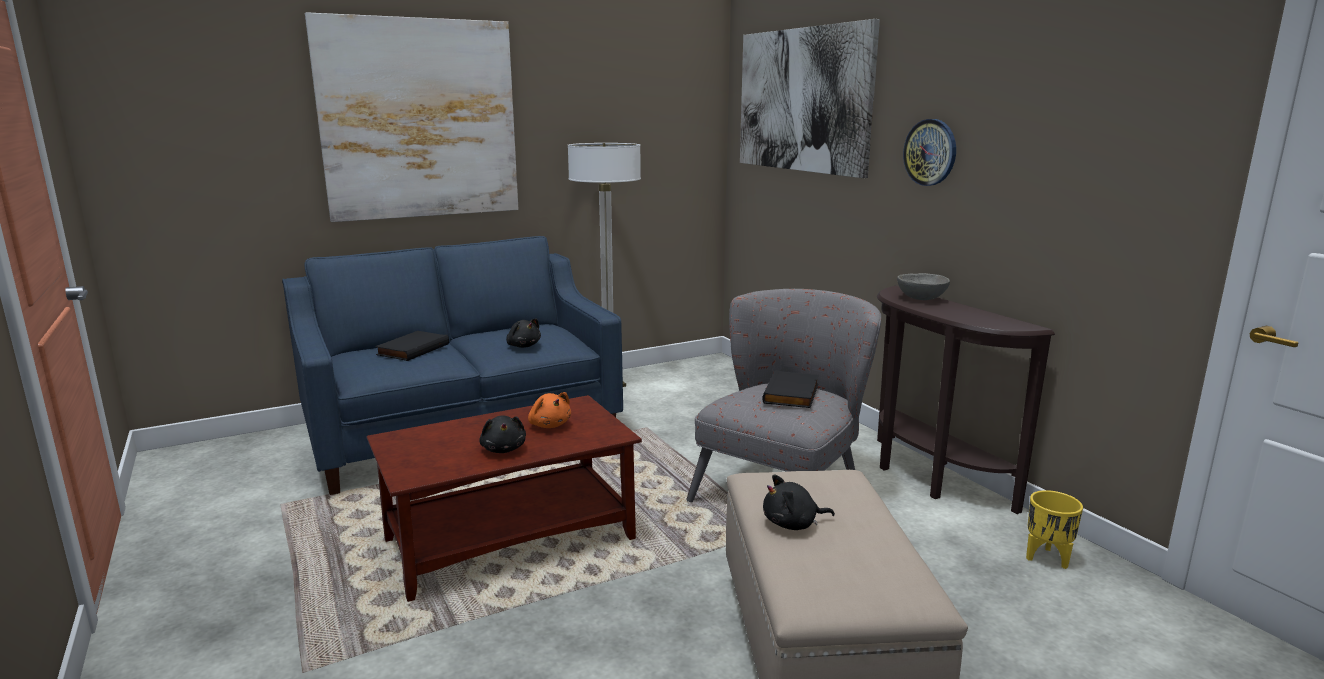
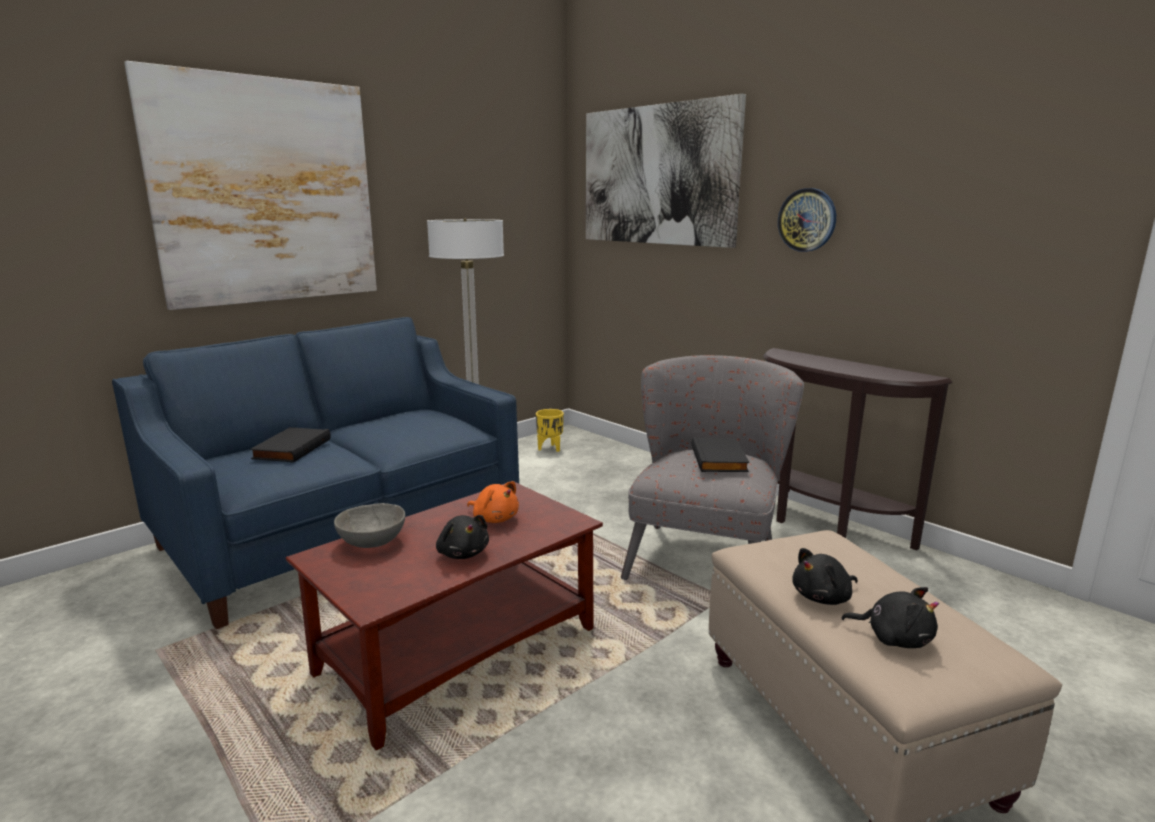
camera: 15 degrees left, 0 degrees up
(523, 346) = (416, 434): black plush toy -> black plush toy (894, 638)
(920, 299) = (809, 358): grey bowl -> grey bowl (371, 543)
(1047, 558) = (968, 589): yellow planter -> yellow planter (550, 448)

